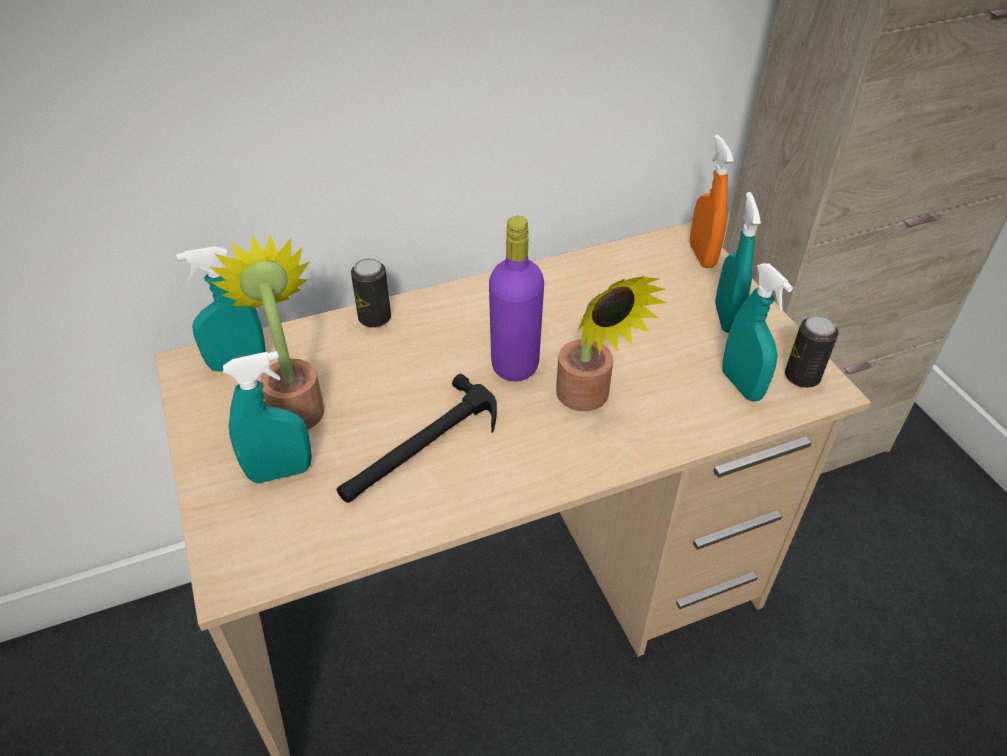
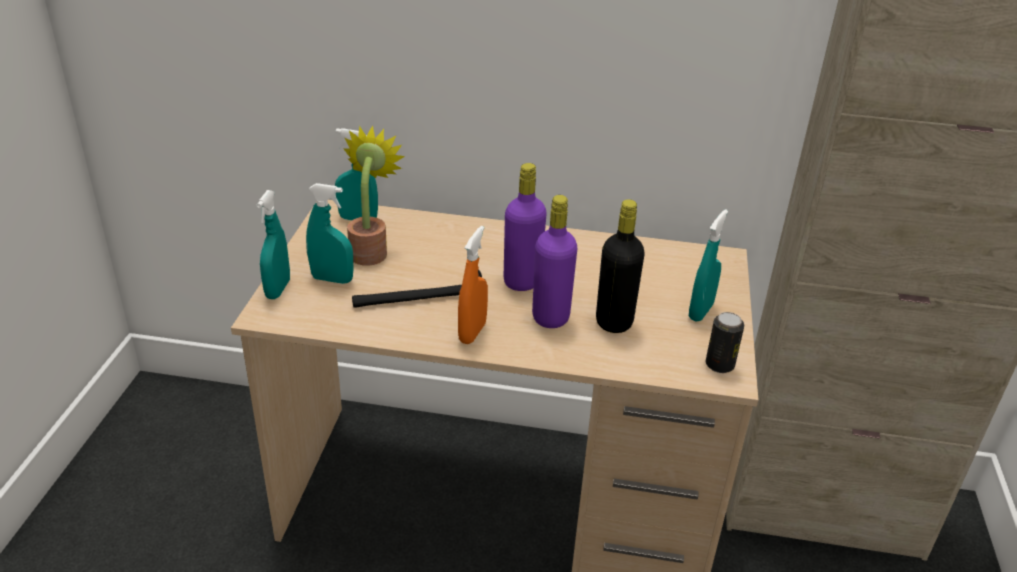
camera: 30 degrees right, 10 degrees down
(374, 318) = (459, 225): can -> none
(588, 399) = (550, 317): potted plant -> purple bottle
(657, 373) = (614, 322): none -> black bottle
(702, 255) = (725, 270): orange spray bottle -> orange spray bottle (472, 332)
(741, 385) = (668, 351): turquoise spray bottle -> turquoise spray bottle (278, 289)

